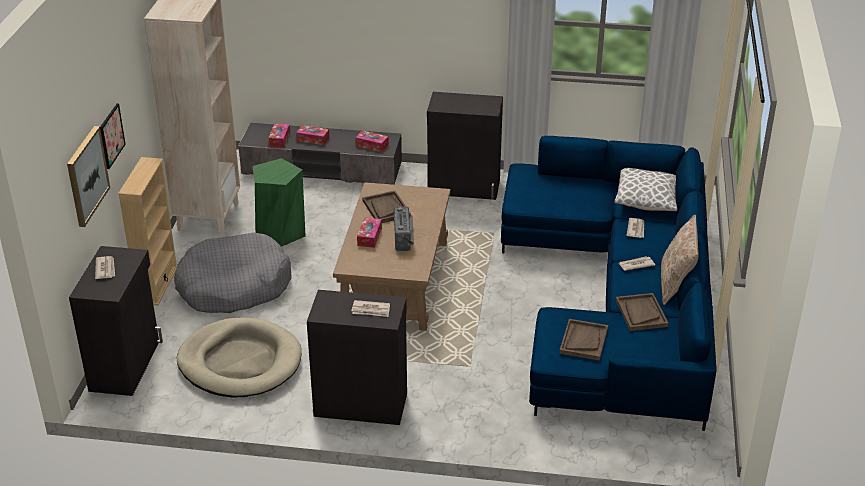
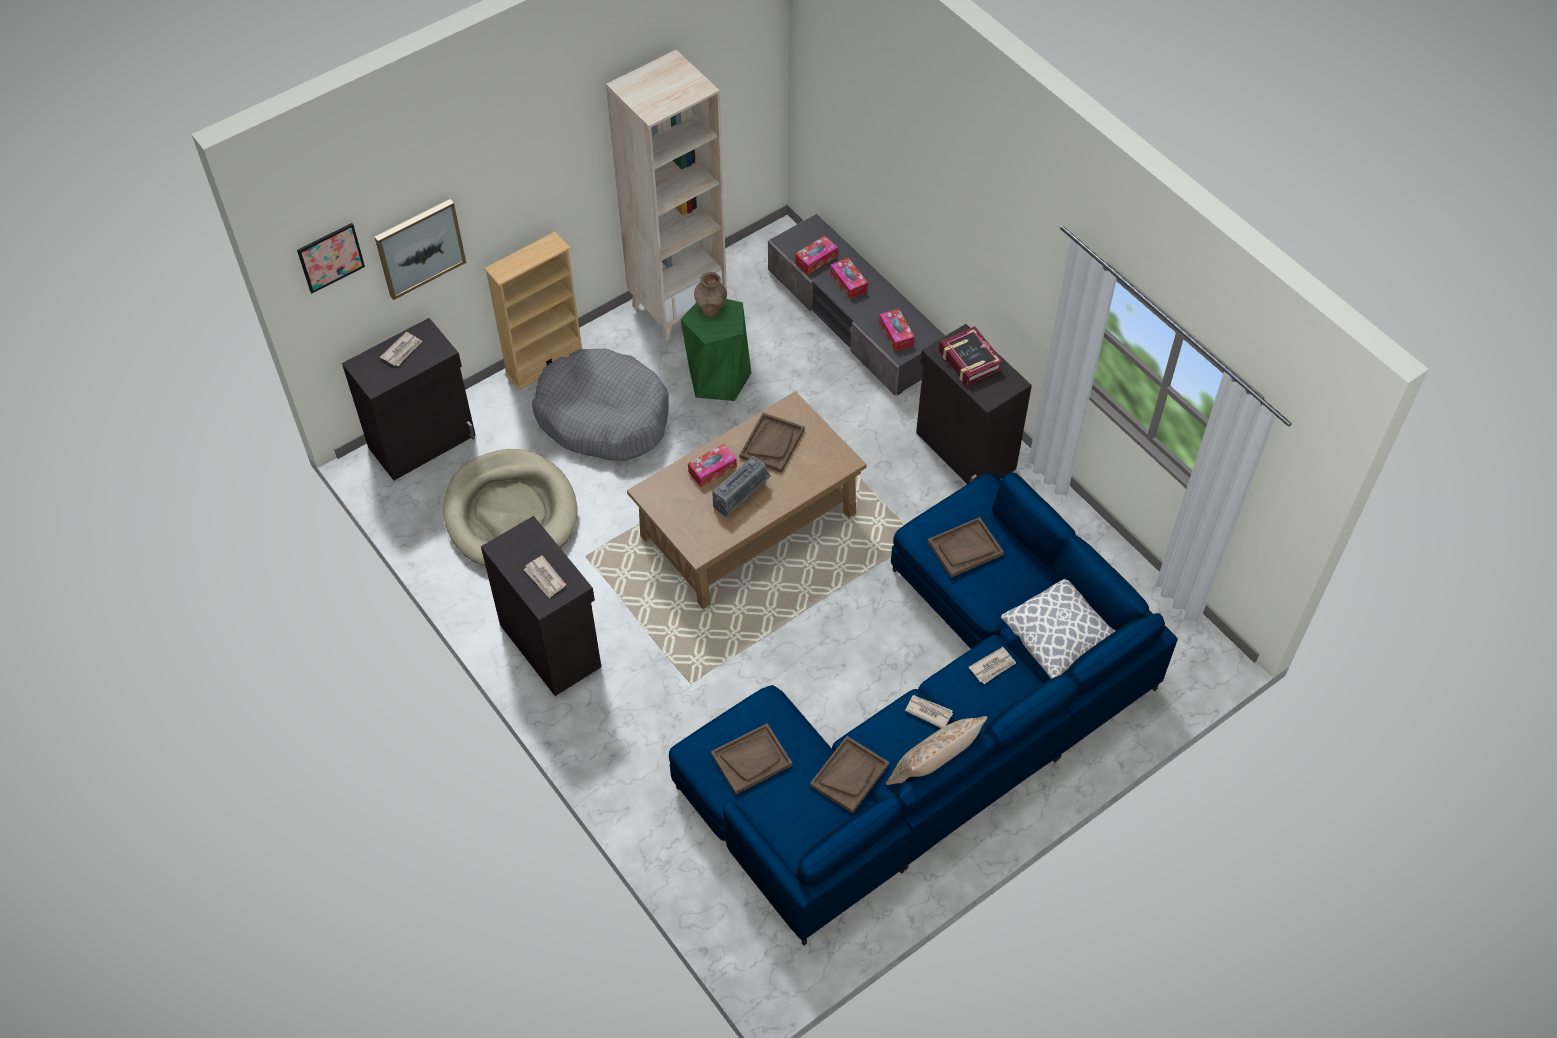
camera: 45 degrees right, 20 degrees up
(111, 136) = (493, 207): picture -> picture (330, 257)
(268, 170) = (711, 311): none -> brown vase
(458, 103) = (969, 360): none -> book
(549, 195) = (965, 548): none -> brown tray

